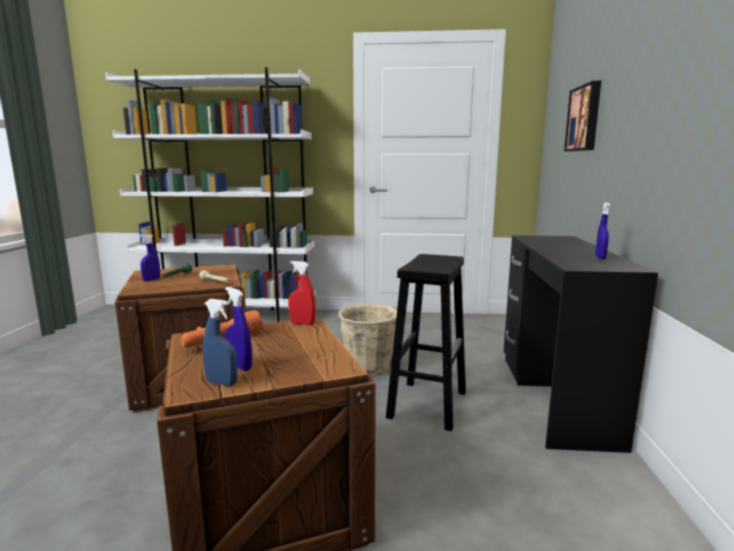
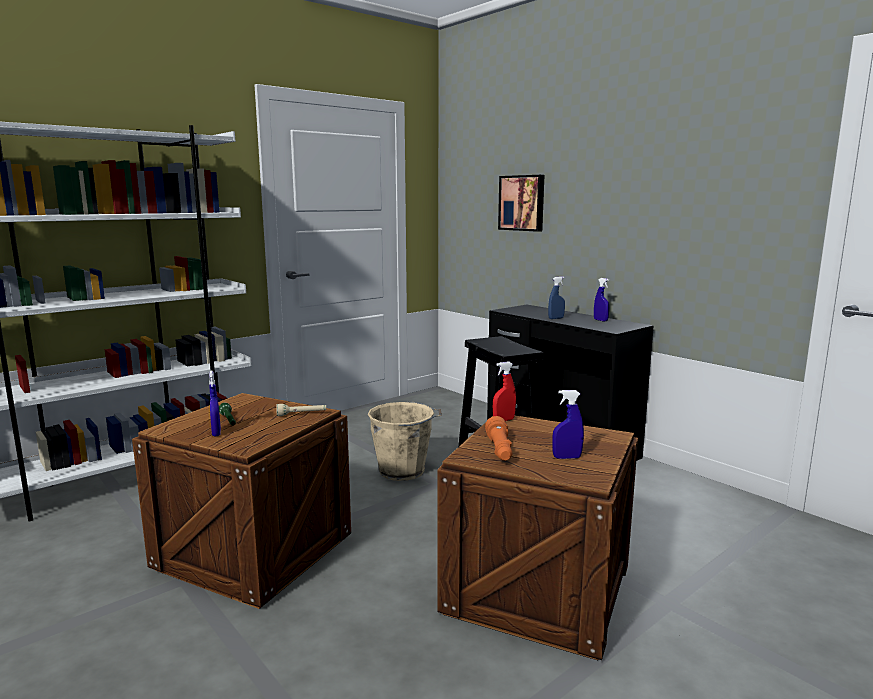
camera: 45 degrees left, 0 degrees up
(222, 383) = (590, 468): blue spray bottle -> blue spray bottle (556, 318)

